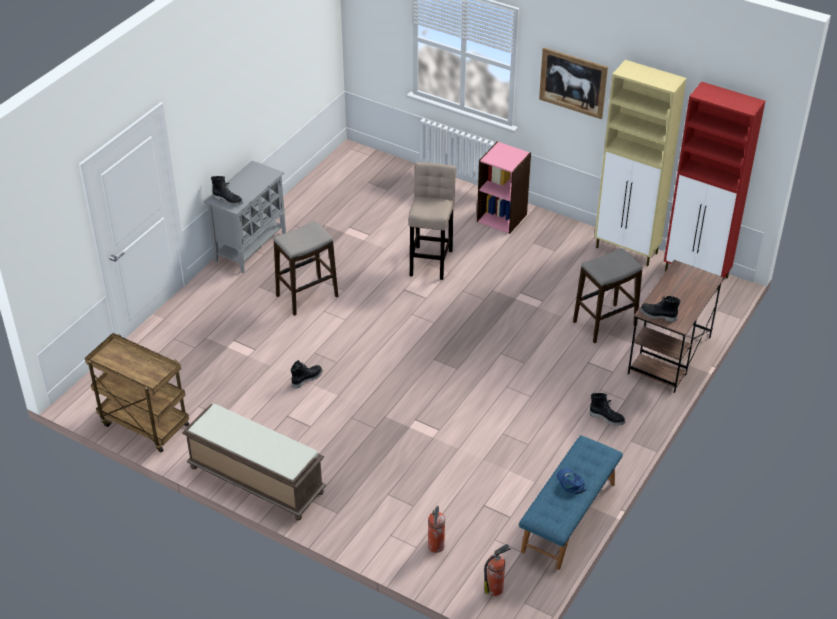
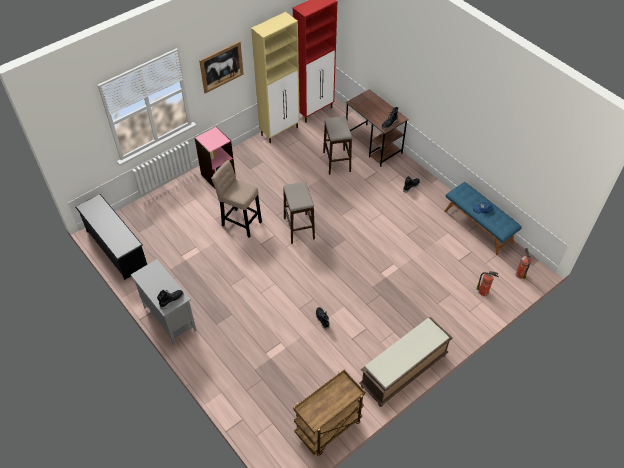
camera: 70 degrees left, 10 degrees up
(307, 296) = (241, 298): stool -> stool (299, 228)
(333, 174) = (116, 248): none -> black shoe rack

